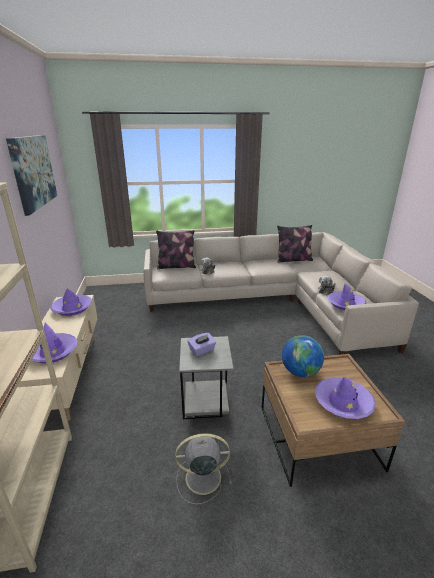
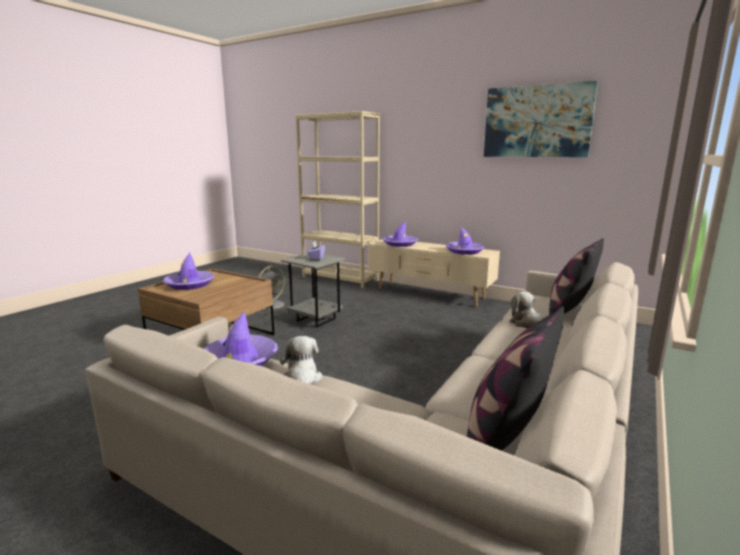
camera: 130 degrees right, 10 degrees down
(300, 372) = (236, 285): globe -> none

